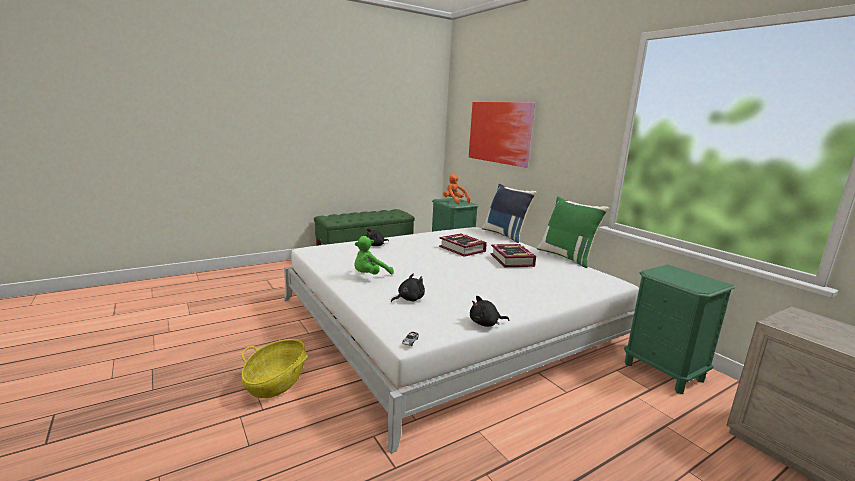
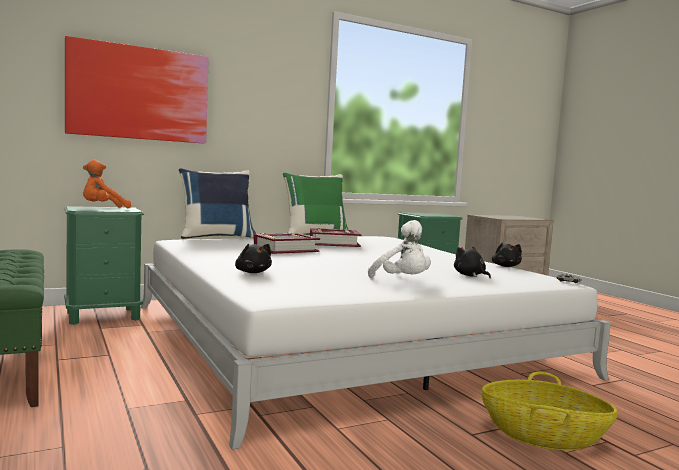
camera: 85 degrees left, 10 degrees down
(370, 276) = (402, 281): green plush toy -> white plush toy

